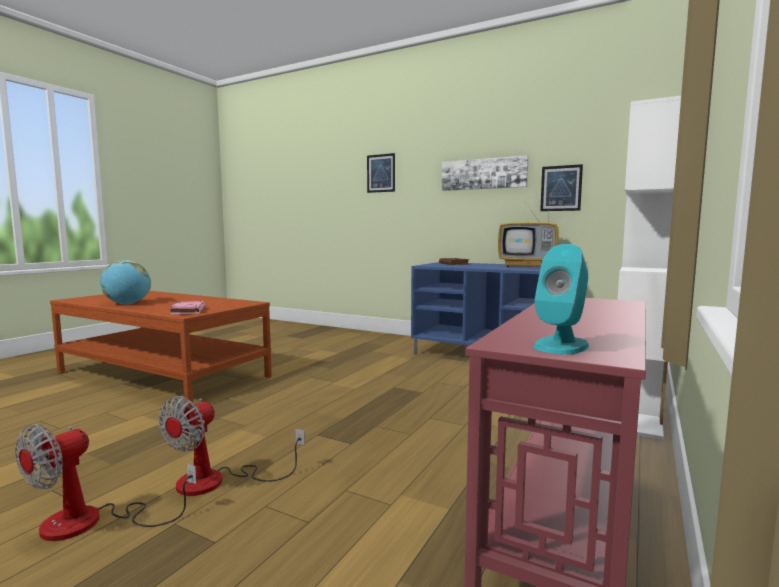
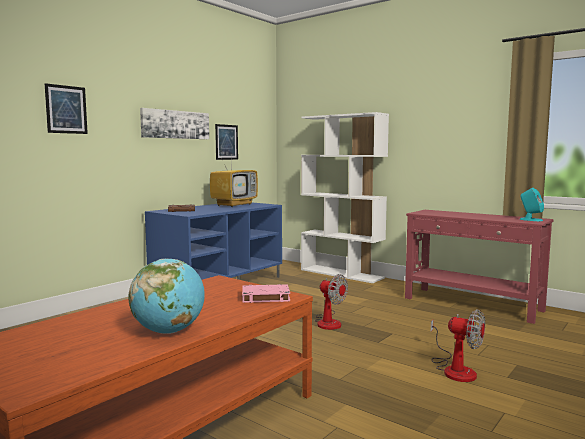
camera: 80 degrees left, 0 degrees up
(92, 522) = (521, 403): fan -> fan (328, 322)

